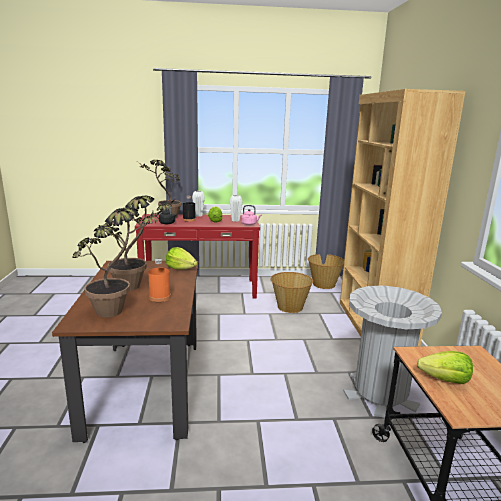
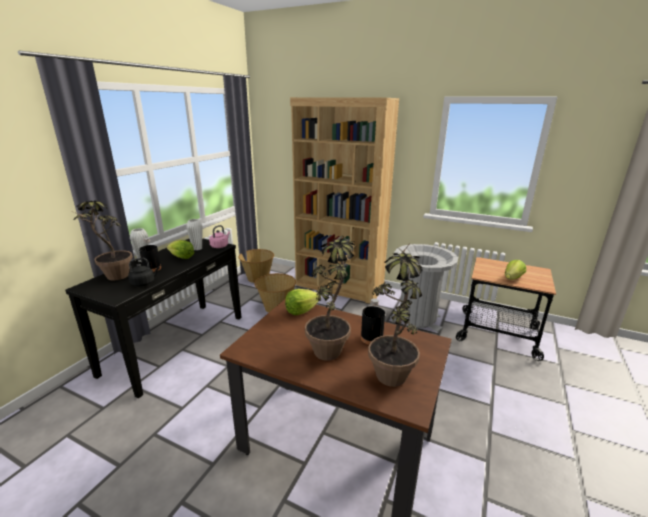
camera: 60 degrees left, 5 degrees up
(160, 297) = (371, 338): orange bottle -> black bottle
(200, 288) = (176, 343): red console table -> black console table

